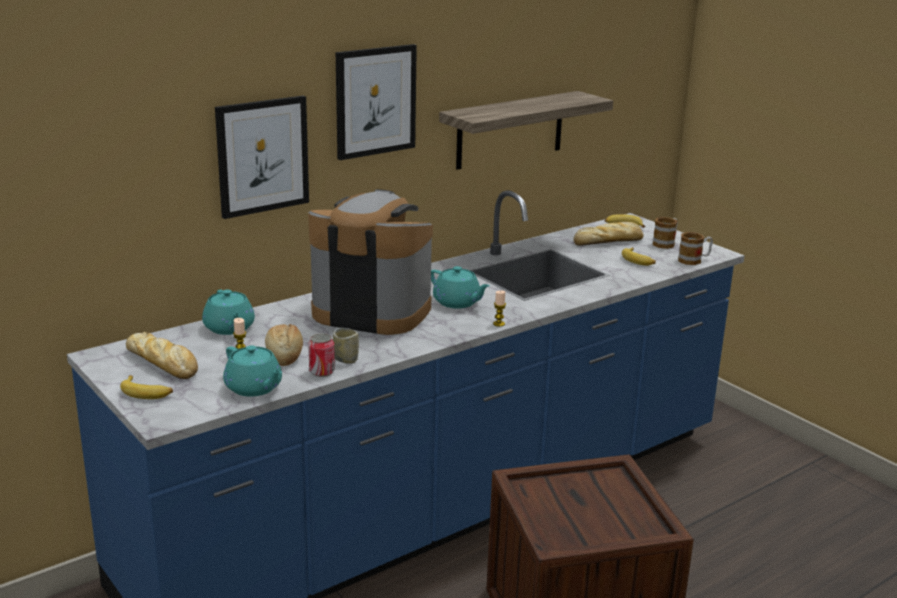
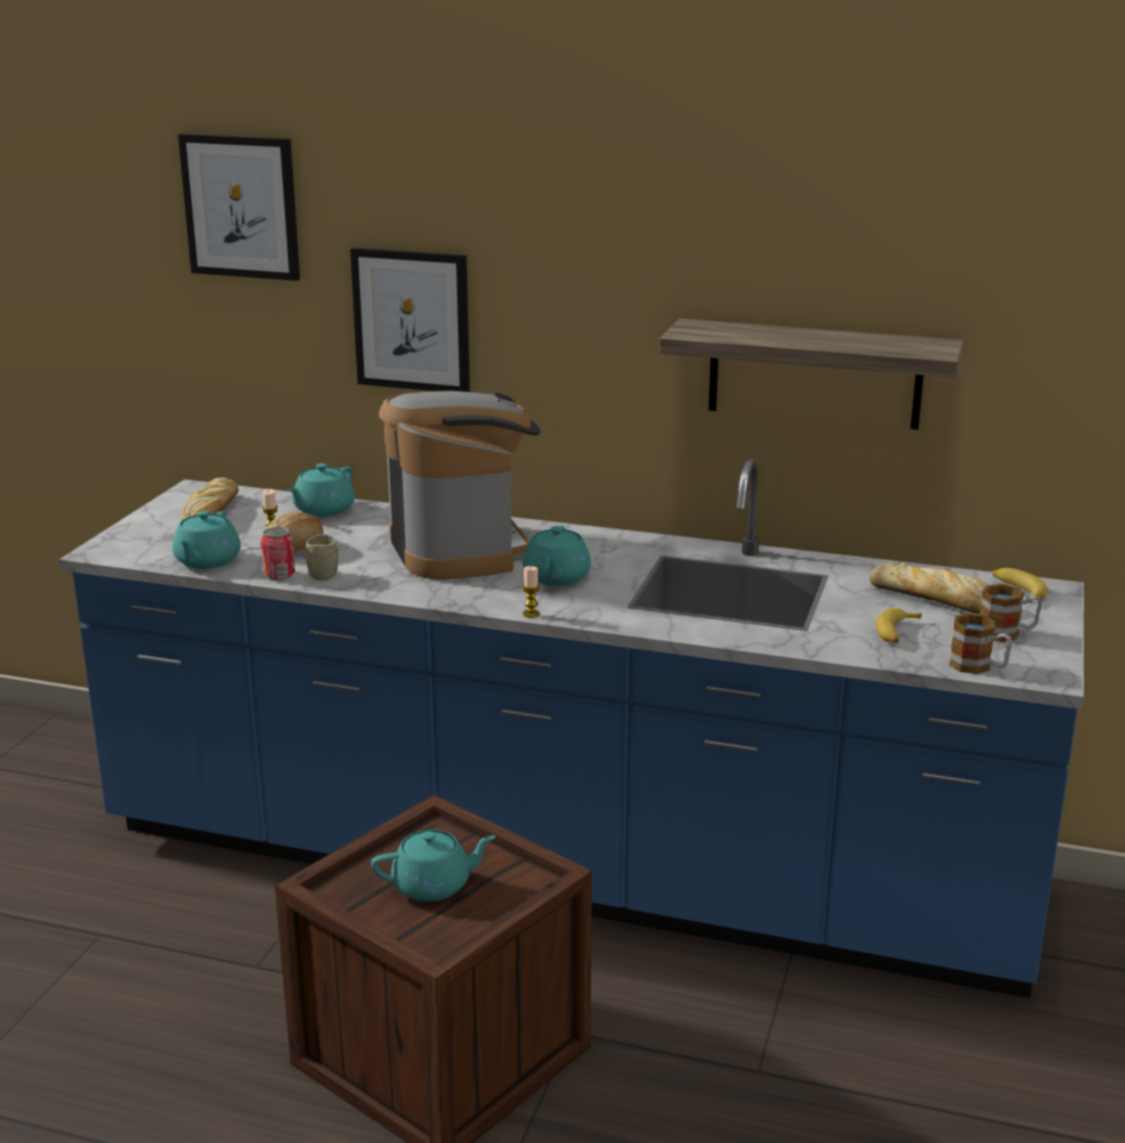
camera: 55 degrees right, 0 degrees up
(147, 392) = (145, 529): banana -> none
(375, 101) = (572, 282): picture -> picture (241, 207)
(588, 508) = (433, 885): none -> turquoise teapot

